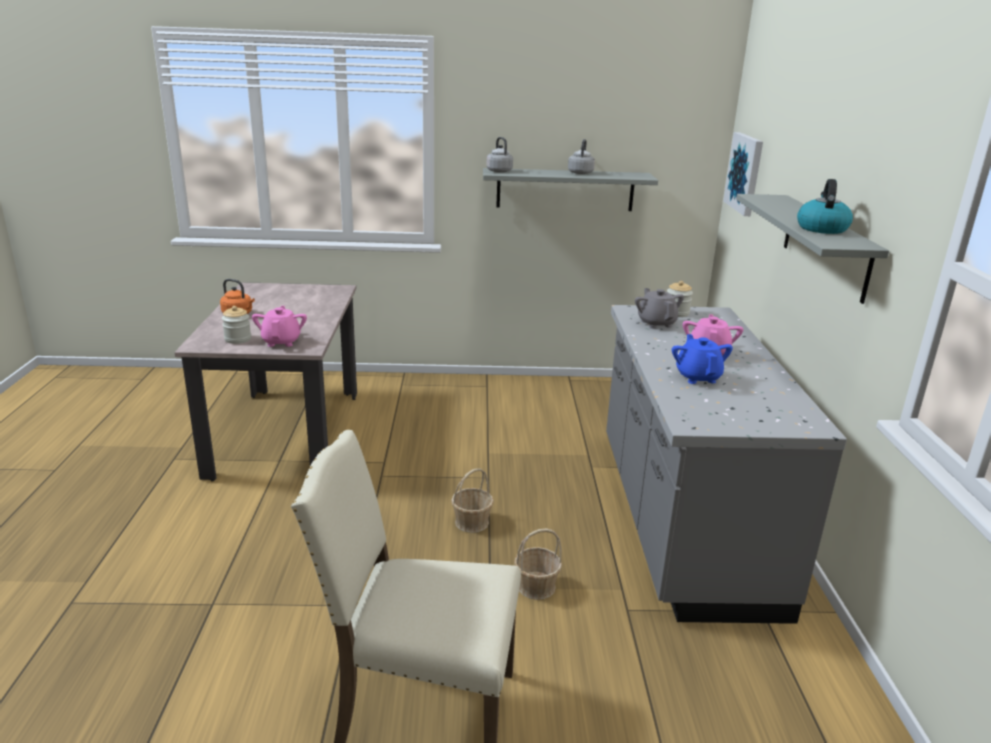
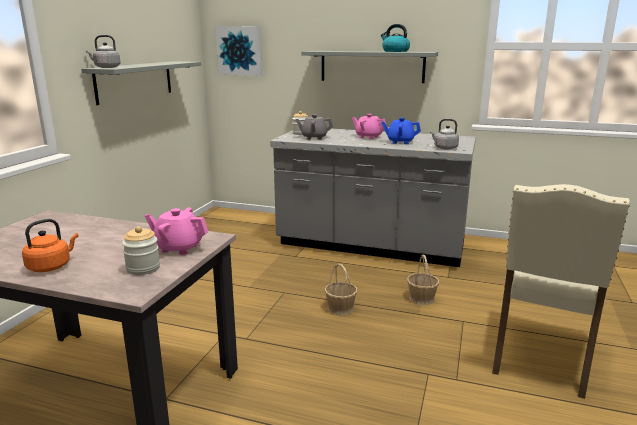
camera: 70 degrees left, 5 degrees down
(580, 172) = (150, 63): grey kettle -> grey kettle (444, 148)

